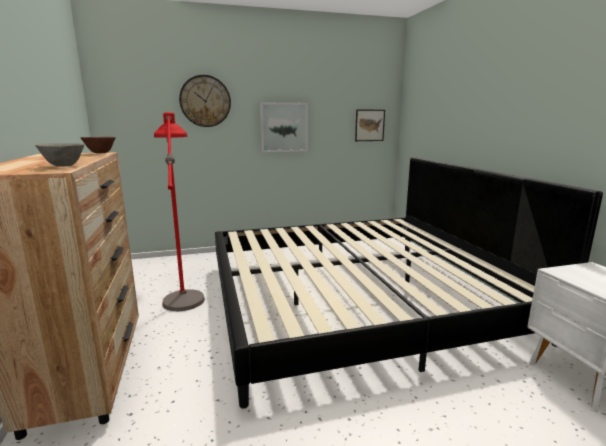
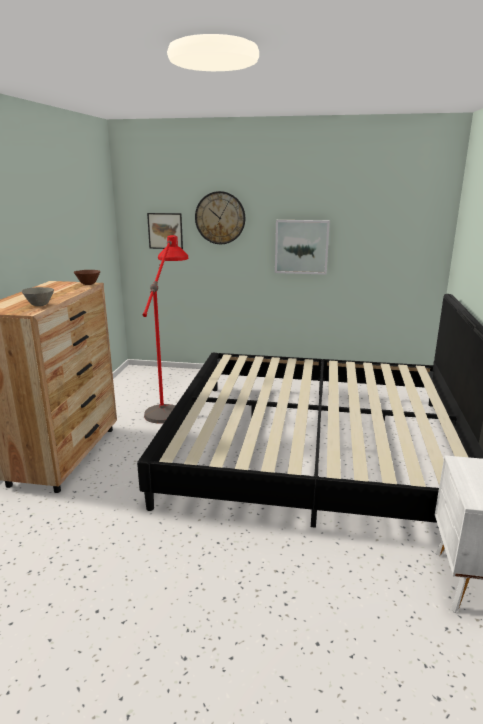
camera: 25 degrees right, 5 degrees up
(369, 125) = (409, 247): picture -> picture (165, 231)

